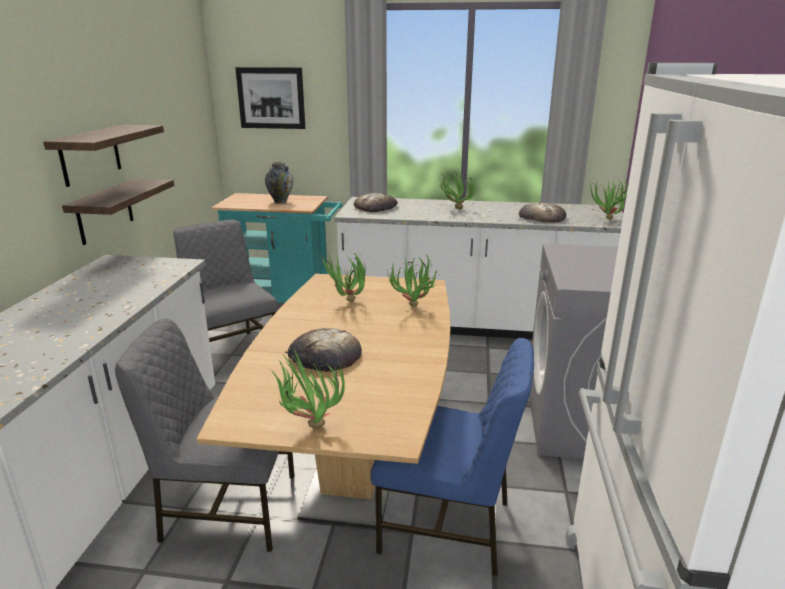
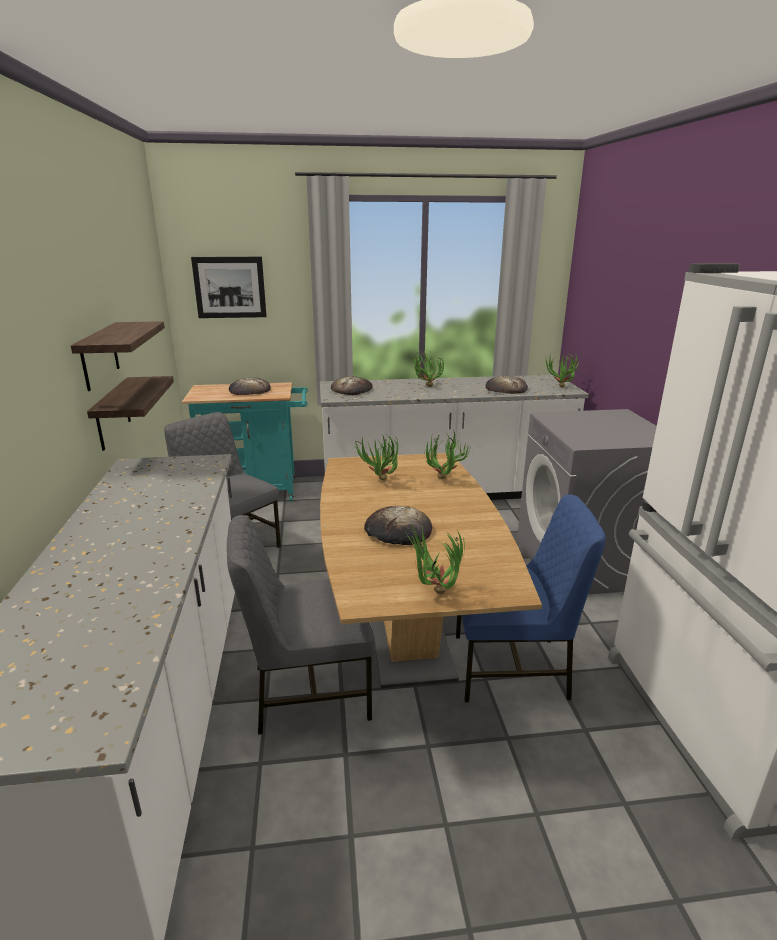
camera: 15 degrees left, 0 degrees up
(280, 201) = (249, 390): vase -> bread

